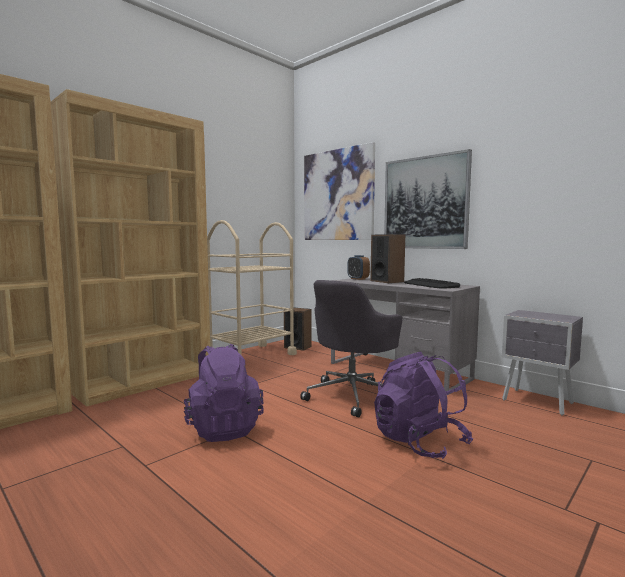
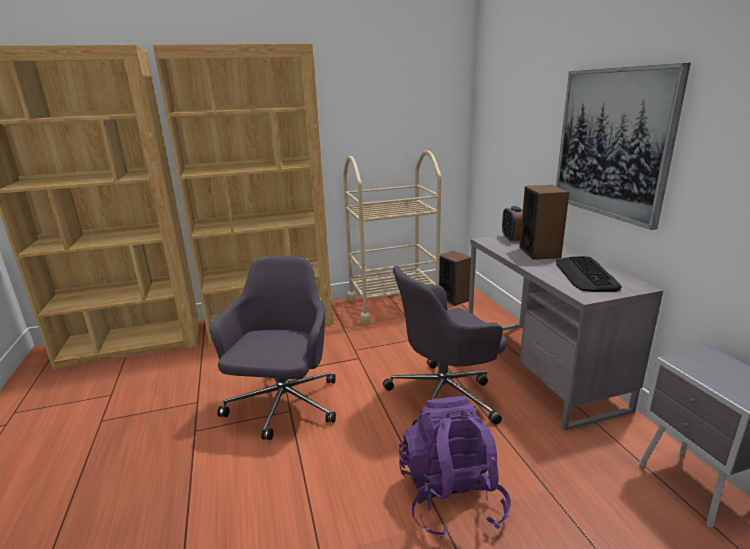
camera: 30 degrees right, 15 degrees up
(223, 428) = (283, 406): purple backpack -> grey office chair
(338, 195) = (515, 112): picture -> none

